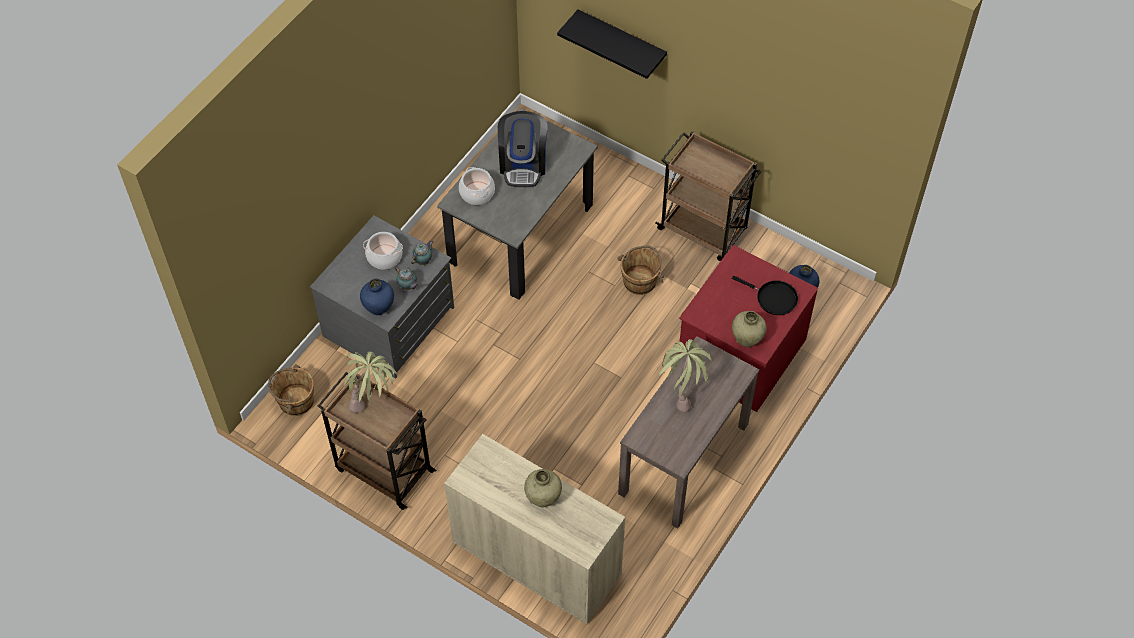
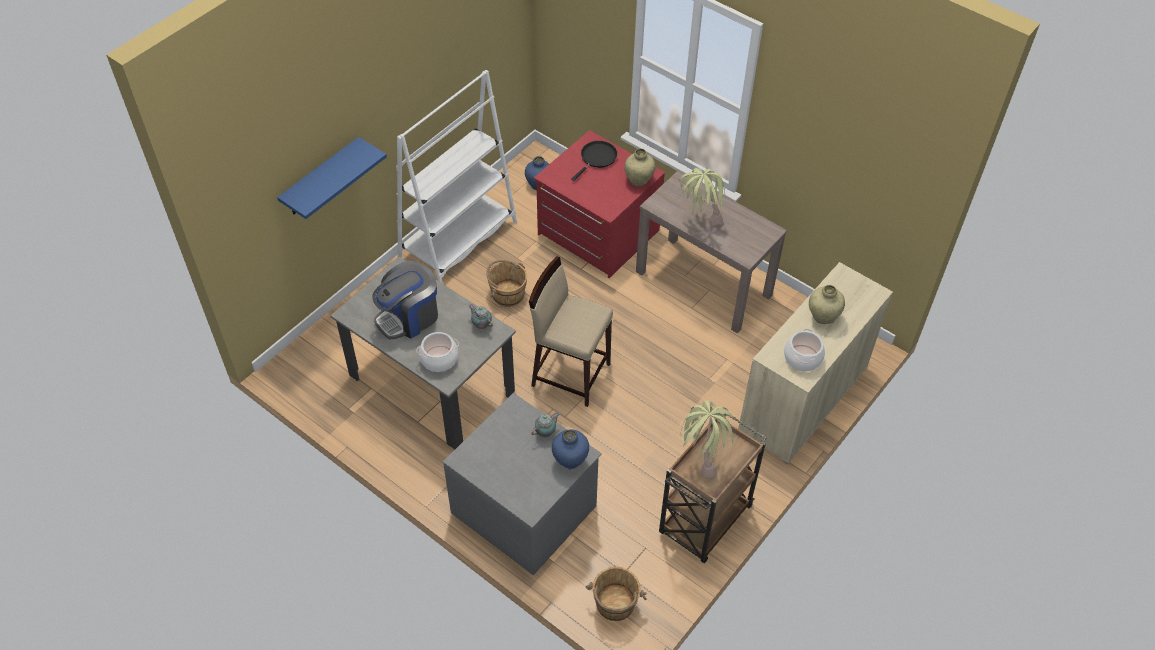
camera: 85 degrees left, 5 degrees down
(385, 257) = (503, 452): cooking pot -> cooking pot (802, 358)
(423, 260) = (513, 416): teapot -> teapot (481, 324)
(523, 164) = (409, 317): coffee machine -> coffee machine turned 135 degrees clockwise
(545, 344) = (570, 374): none -> beige stool
(621, 41) = (321, 178): black shelf -> blue shelf
(703, 230) = (458, 241): brown cart -> white bookcase

